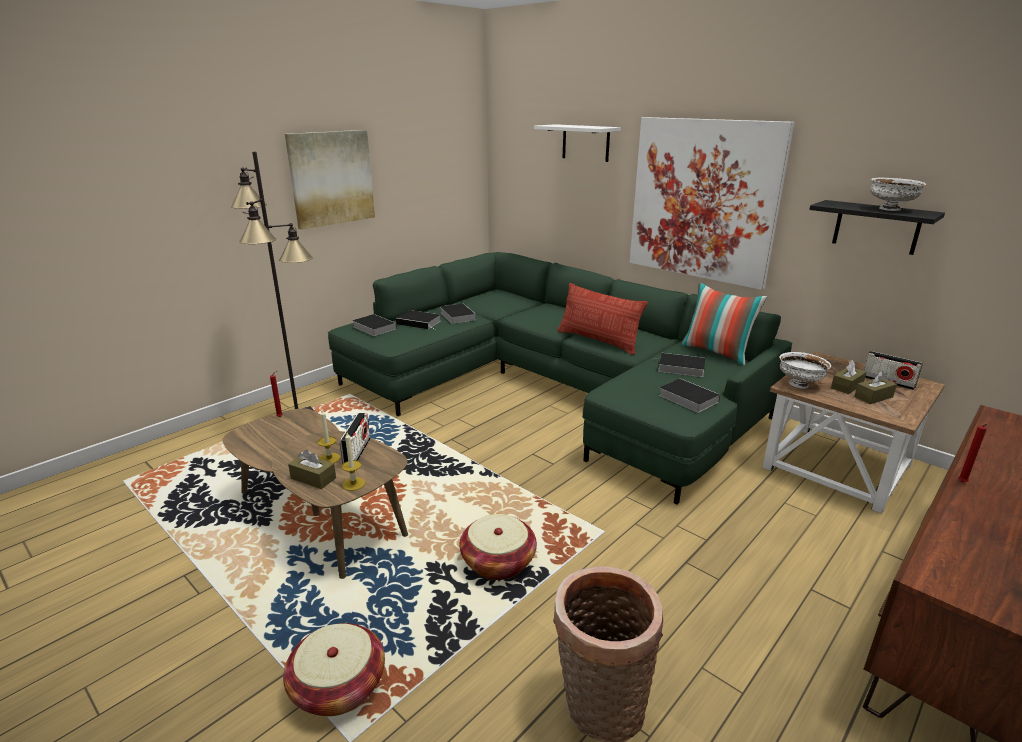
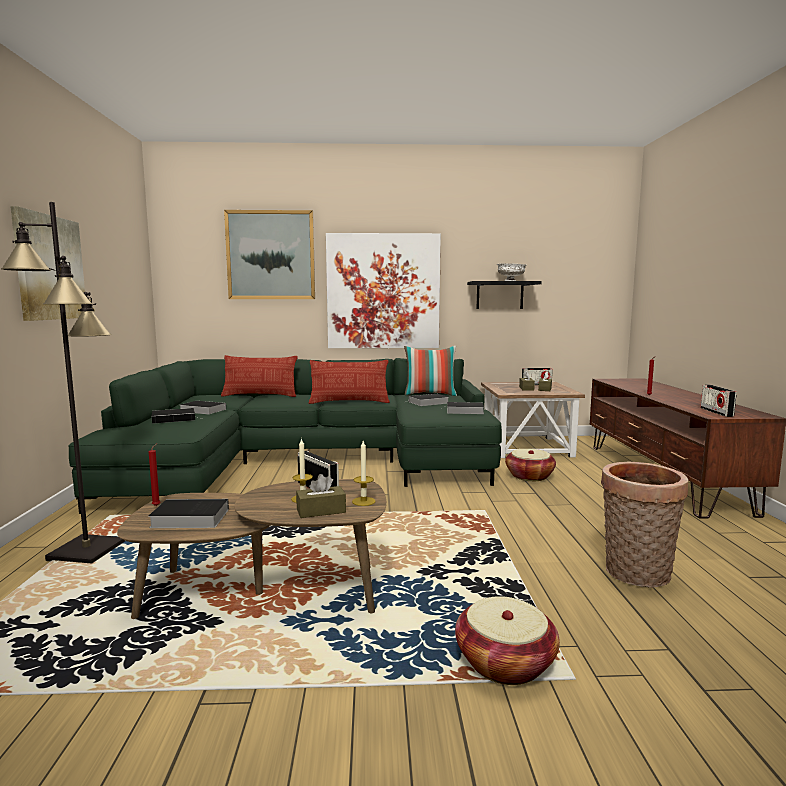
camera: 45 degrees left, 15 degrees down
(373, 327) = (131, 429): book -> book (187, 518)
(498, 562) = (459, 550): basket -> basket (529, 476)
(539, 305) = (260, 395): none -> pillow
(585, 142) = (271, 255): white shelf -> picture
(799, 384) = (507, 391): white bowl -> none
(964, 574) = (716, 412): none -> radio

